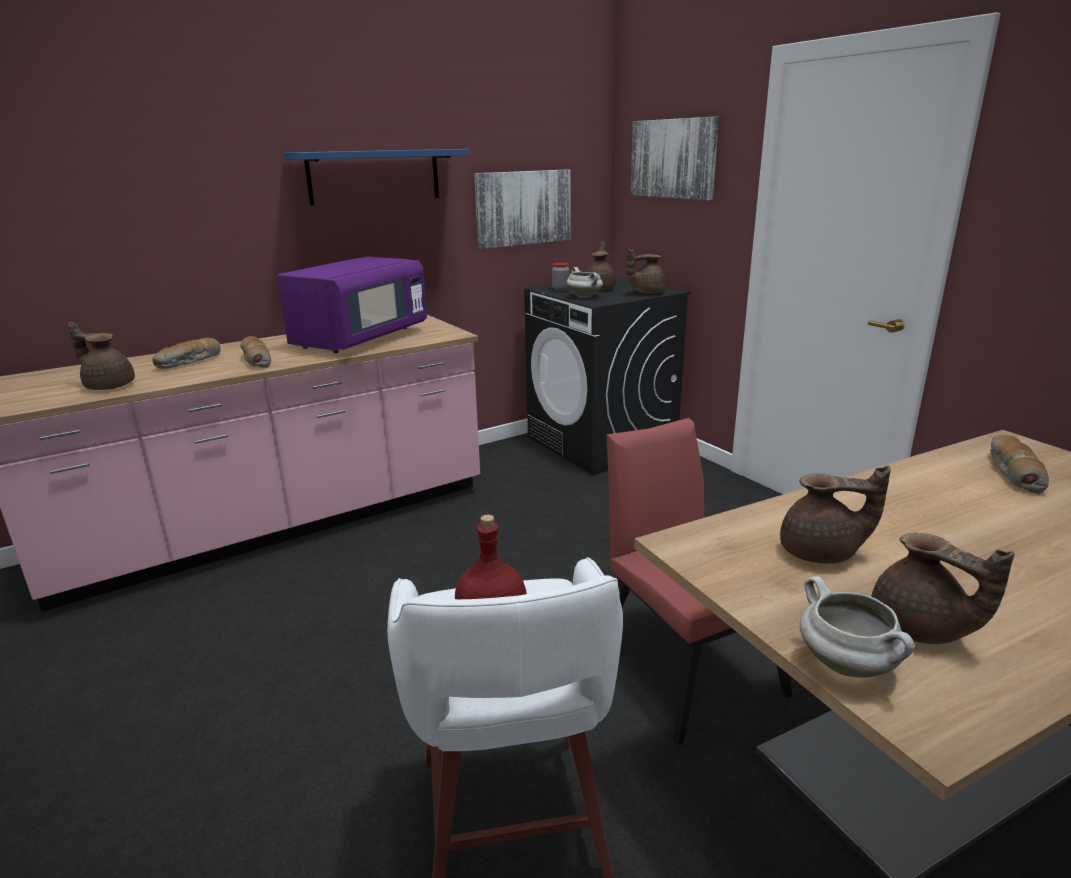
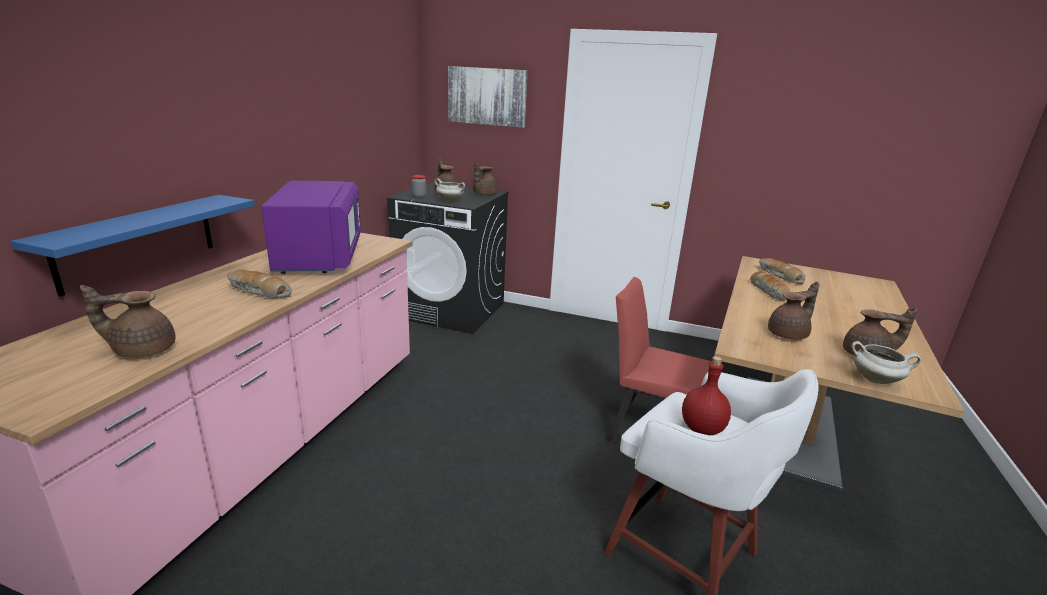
camera: 40 degrees left, 0 degrees up
(190, 362) = (185, 307): bread -> bread (769, 292)
(374, 176) = (287, 105): blue shelf -> blue shelf (138, 241)
(523, 208) = (379, 131): picture -> none

